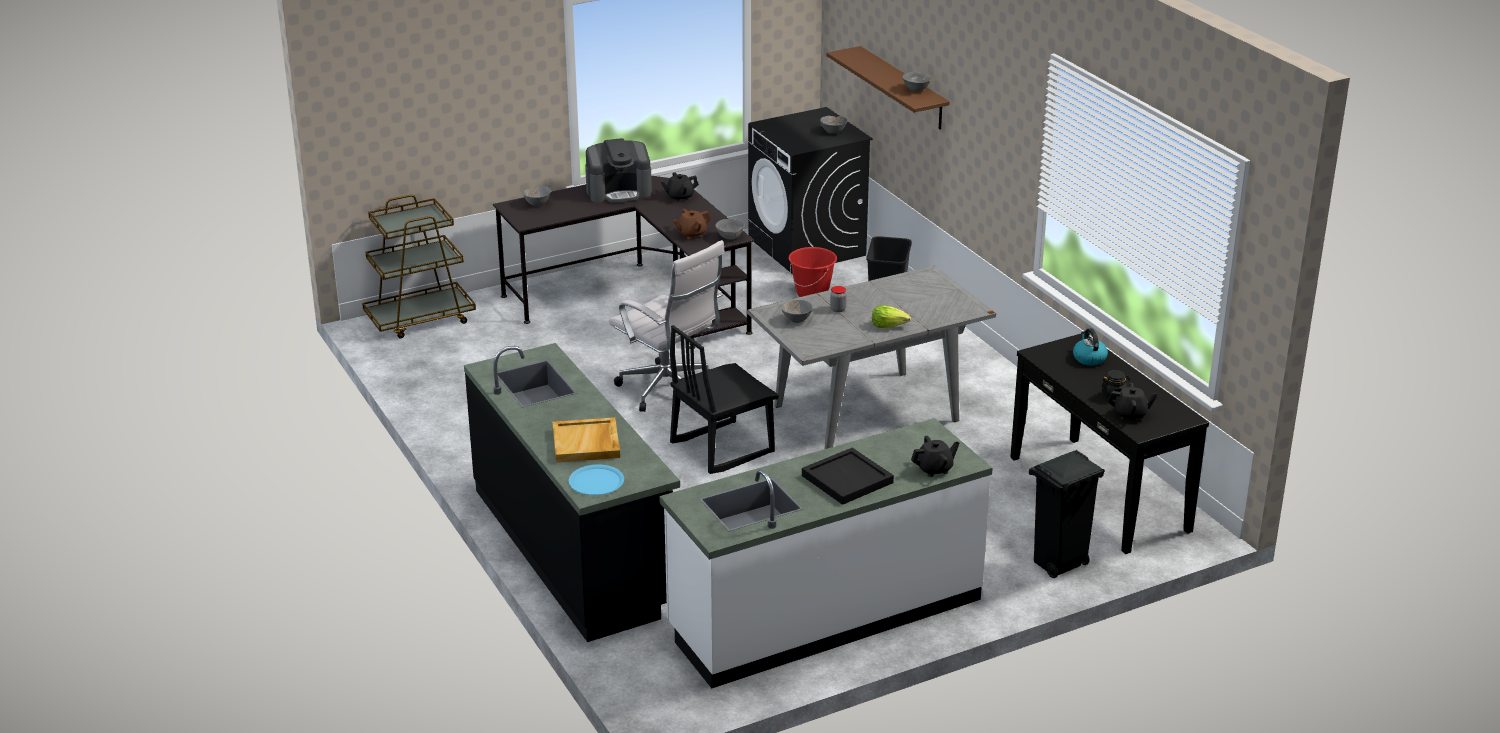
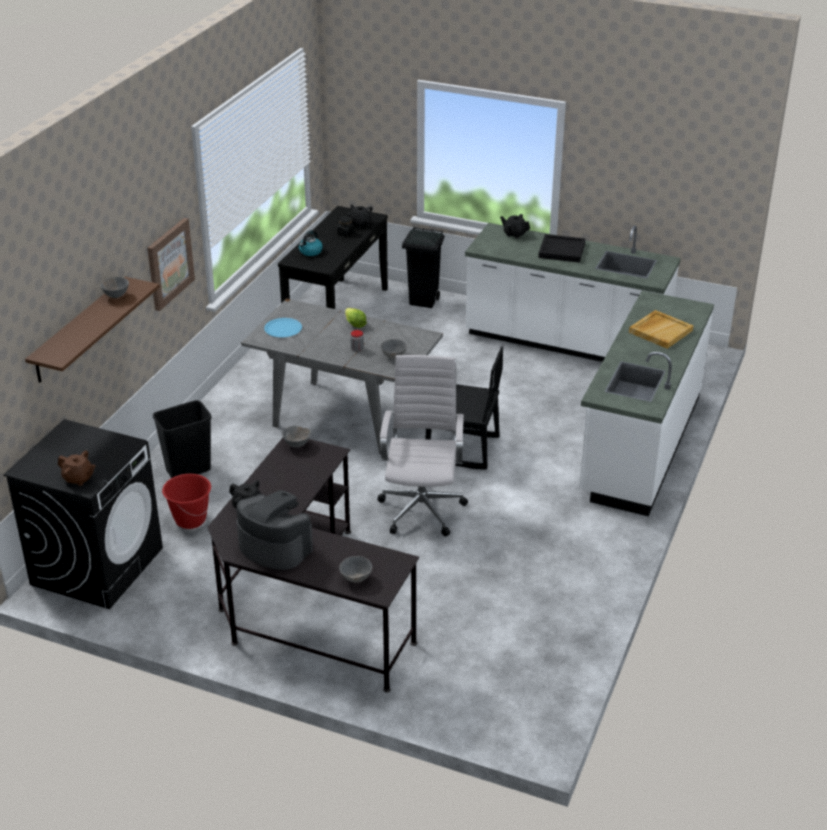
camera: 130 degrees left, 5 degrees up
(420, 319) = (487, 713): brown cart -> none
(573, 549) = (640, 445): black counter -> white counter
(596, 481) = (685, 311): blue plate -> blue plate (283, 328)
(691, 234) = (313, 465): brown teapot -> brown teapot (78, 478)
(833, 132) = (69, 442): grey bowl -> none
(995, 157) = (169, 263): none -> picture

